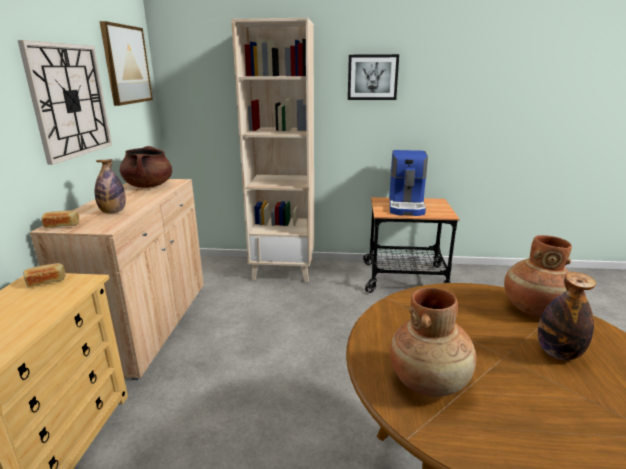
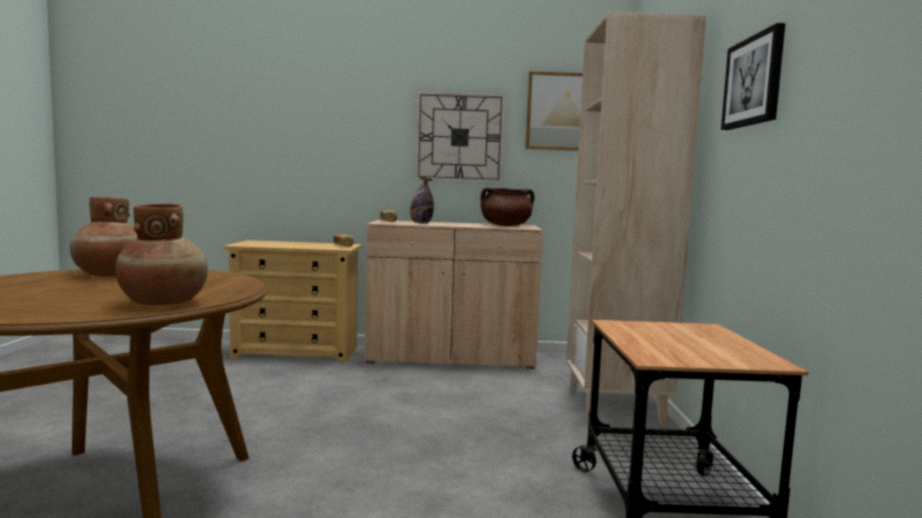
camera: 85 degrees right, 15 degrees down
(407, 206) = (685, 338): coffee machine -> none
(558, 353) = (76, 298): bottle -> none

